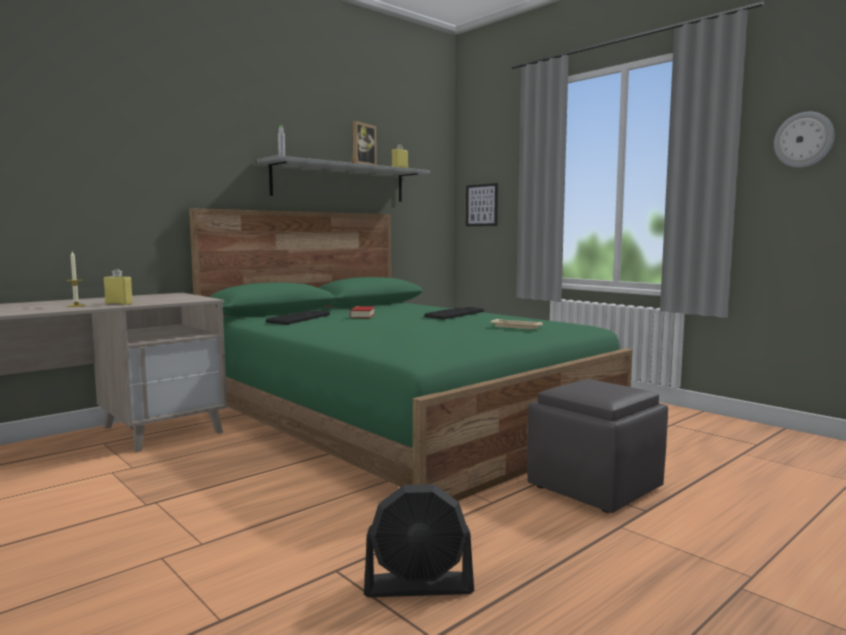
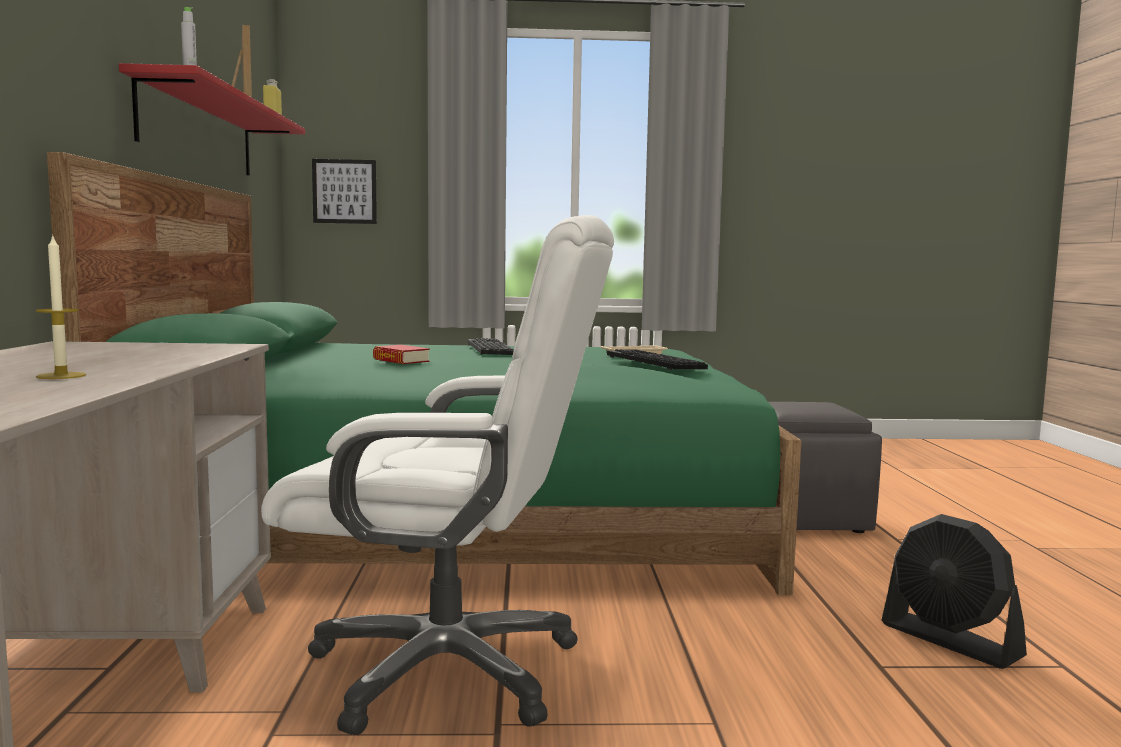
camera: 50 degrees left, 0 degrees up
(119, 304) = (134, 365): yellow bottle -> none
(200, 477) = (449, 669): none -> white office chair
(298, 319) = (326, 373): keyboard -> keyboard (651, 362)
(340, 182) = (199, 131): grey shelf -> red shelf
(419, 585) = (951, 640): black fan -> black fan turned 105 degrees clockwise
(804, 140) = (773, 150): wall clock -> none

